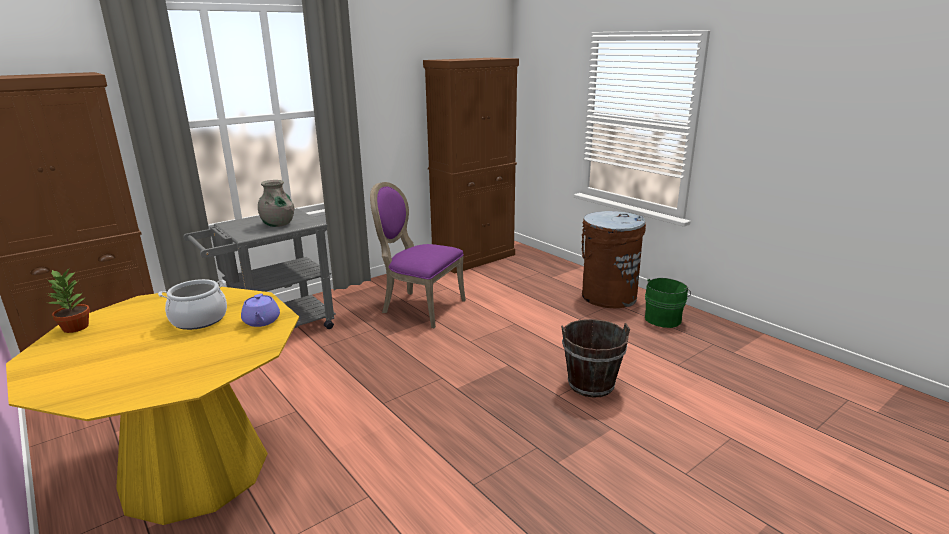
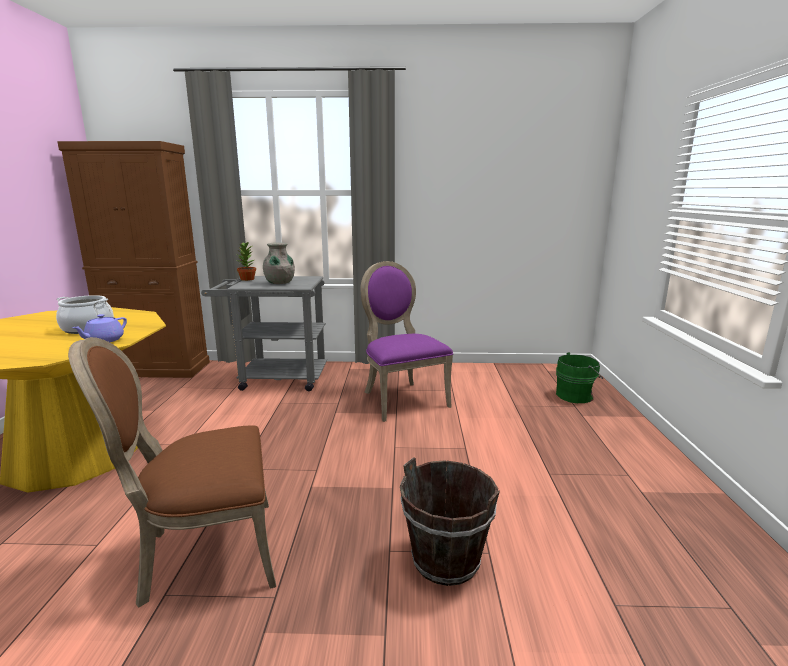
camera: 40 degrees right, 5 degrees down
(76, 328) = (42, 315): potted plant -> potted plant (247, 279)
(458, 455) = (204, 554): none -> brown chair
(474, 258) = (520, 371): brown cabinet -> none
(608, 296) = (630, 463): brown trash can -> none
(664, 318) = (683, 526): green bucket -> green bucket (576, 395)

